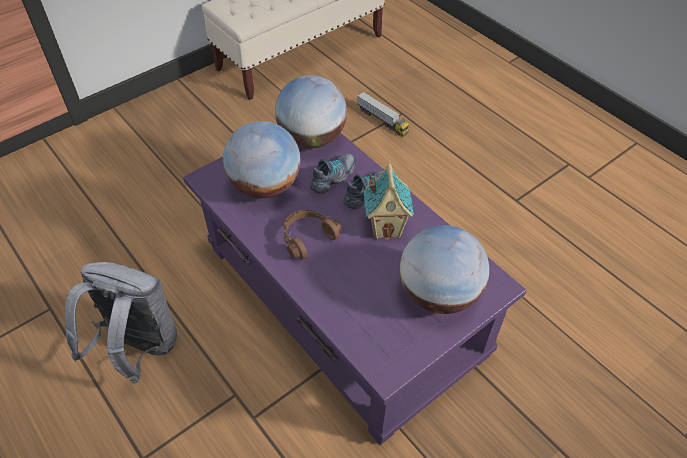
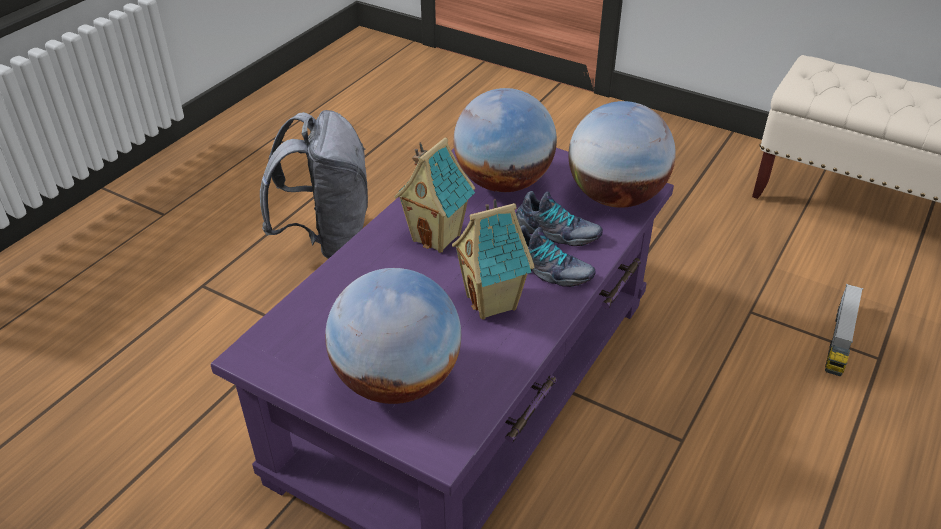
camera: 70 degrees right, 10 degrees down
(307, 237) = (437, 237): brown headphones -> toy house

